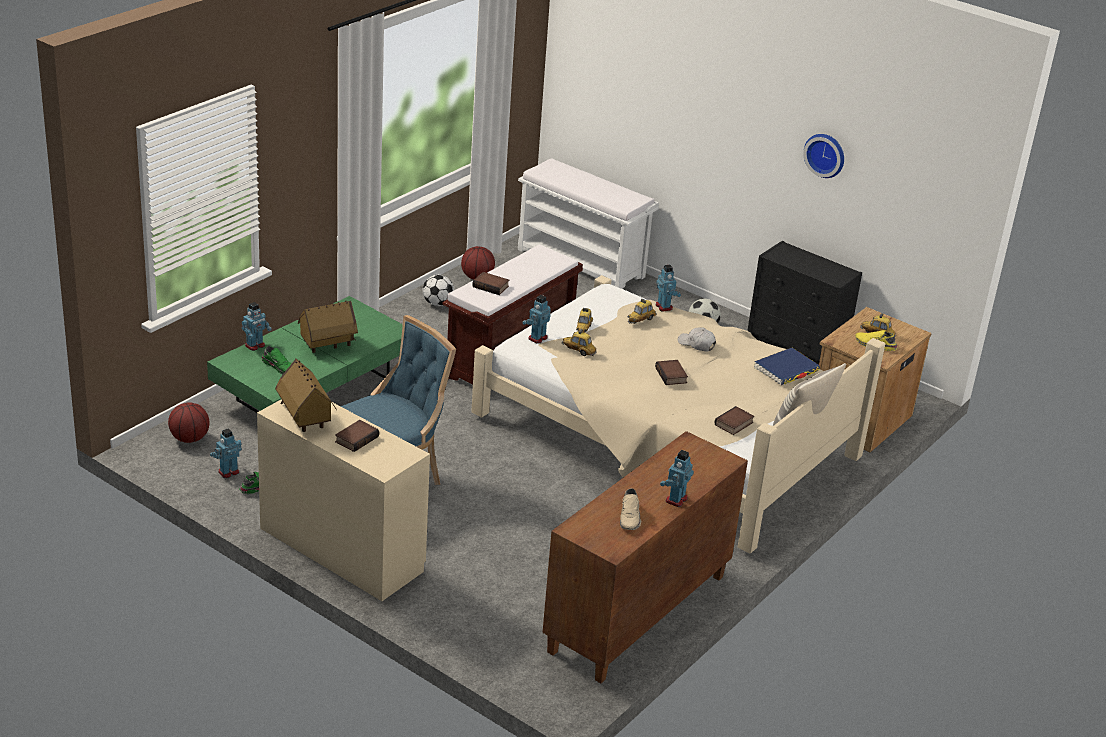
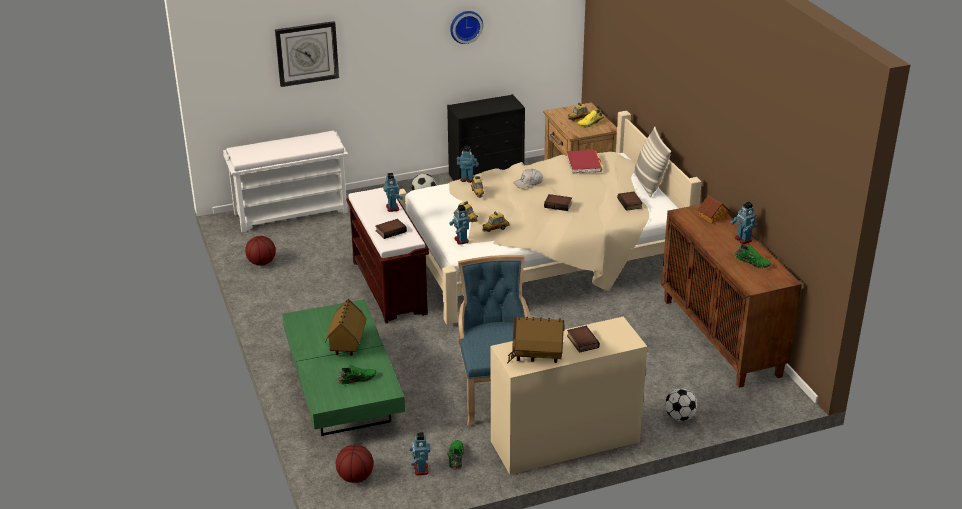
camera: 55 degrees left, 0 degrees up
(255, 346) = (313, 382): toy robot -> toy robot (393, 208)
(437, 304) = (279, 293): football -> football (679, 417)
(630, 517) = (753, 262): beige shoe -> green shoe
(650, 96) = (307, 53): none -> wall clock
(707, 466) = (713, 216): none -> toy house
(786, 369) = (584, 164): blue book -> red book

